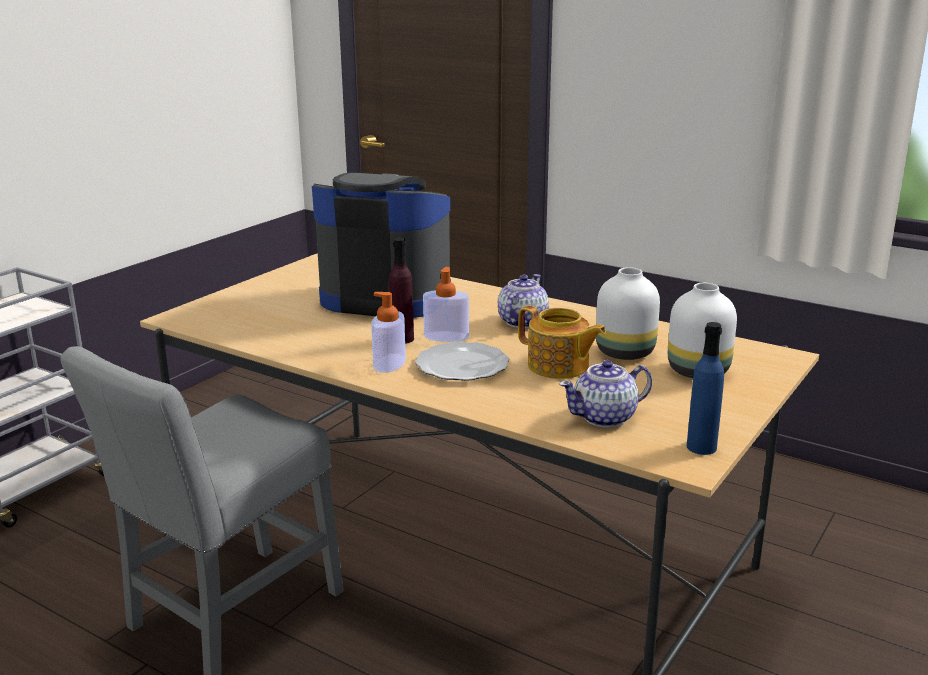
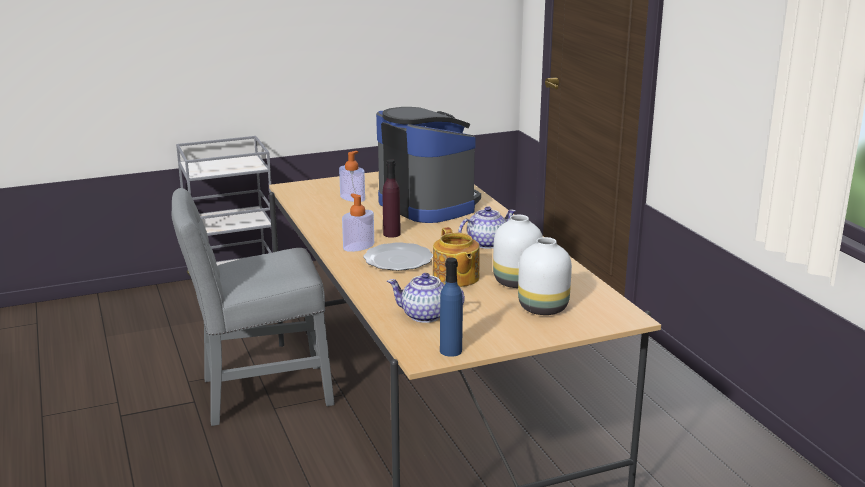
camera: 35 degrees right, 0 degrees up
(446, 337) = (420, 240): soap dispenser -> soap dispenser (352, 198)

